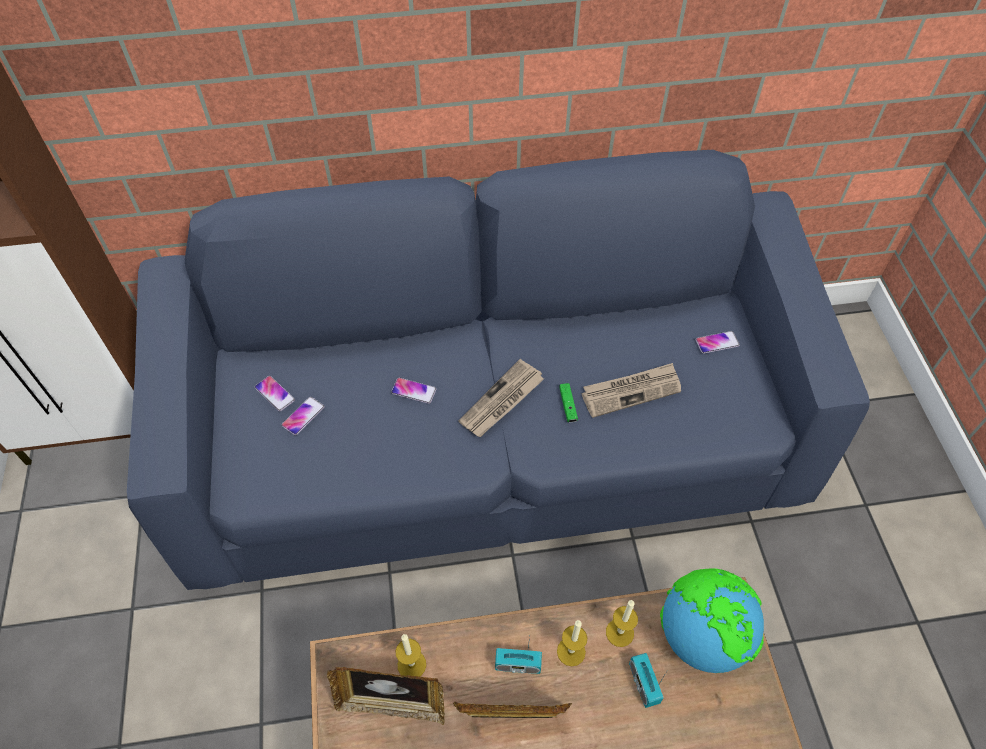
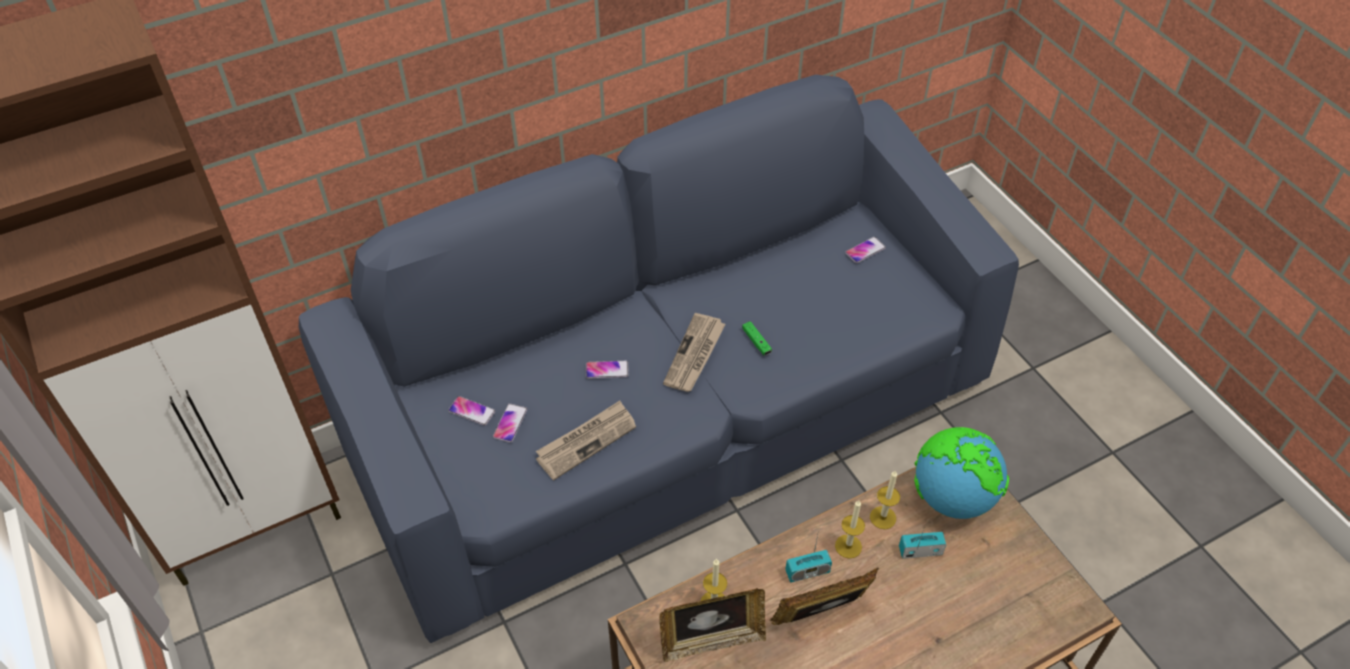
camera: 20 degrees left, 5 degrees down
(631, 391) = (807, 313): newspaper -> newspaper (586, 441)
(643, 683) = (920, 550): radio -> radio turned 120 degrees clockwise

